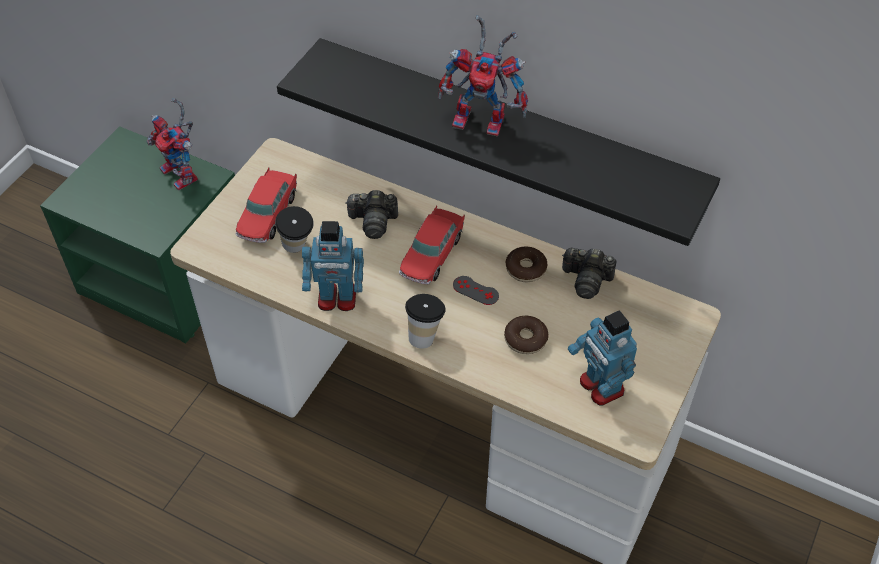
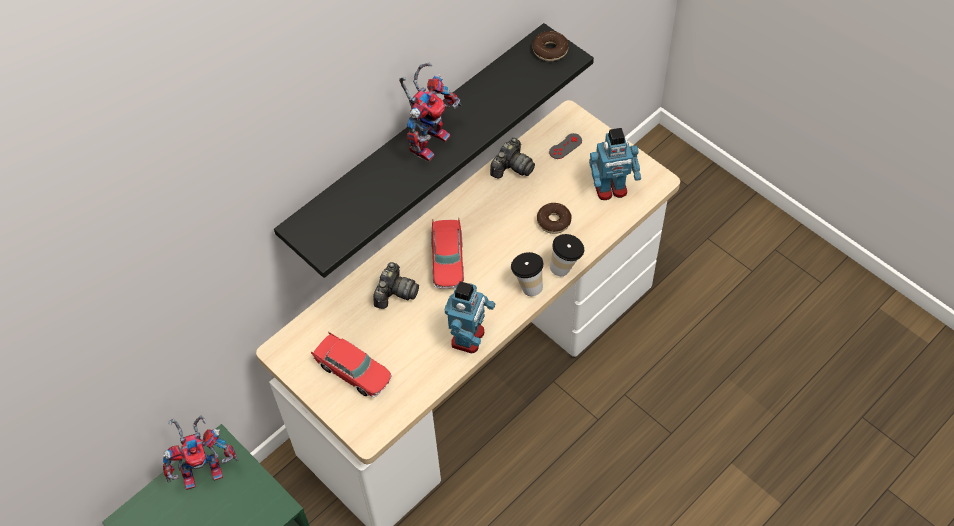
camera: 70 degrees left, 5 degrees up
(297, 249) = (403, 356): cup -> cup (565, 267)
(432, 255) = (447, 260): toy car -> toy car turned 45 degrees clockwise
(475, 290) = (495, 240): grey game controller -> grey game controller (565, 146)
(526, 269) = (486, 202): donut -> donut (550, 50)

